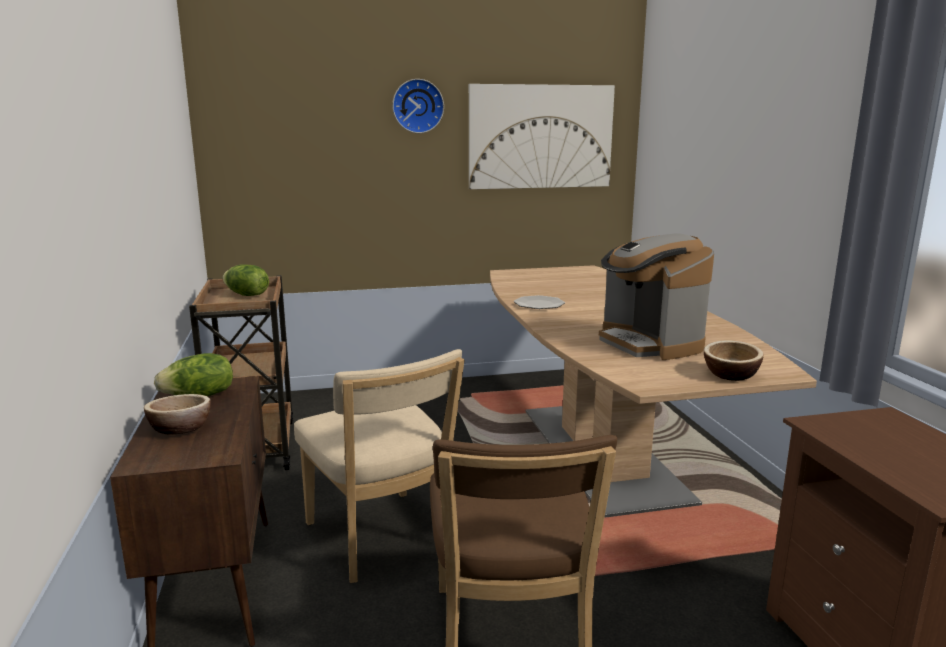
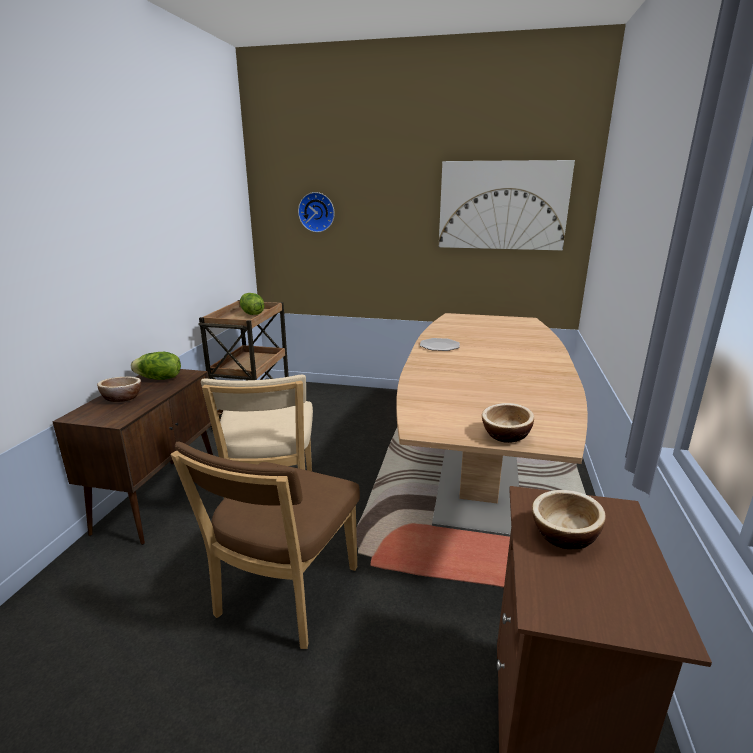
camera: 25 degrees right, 5 degrees up
(417, 106) = (401, 180): wall clock -> wall clock (317, 212)
(649, 343) = (477, 393): coffee machine -> none
(878, 444) = (564, 535): none -> bowl

